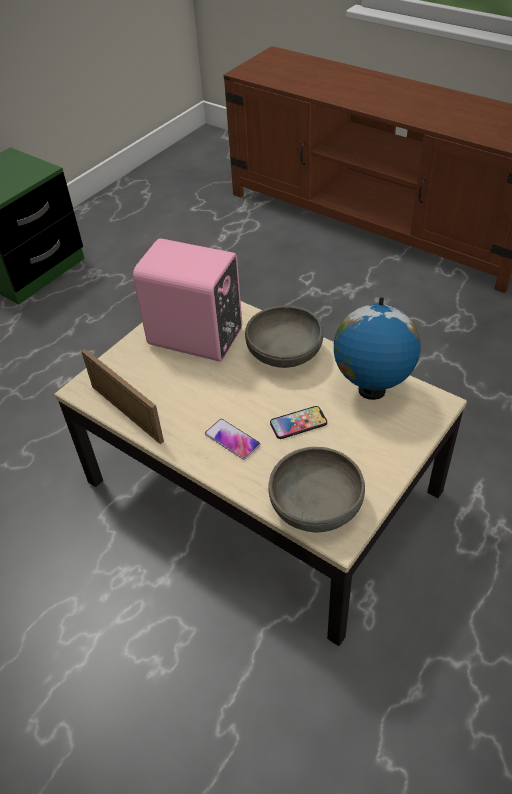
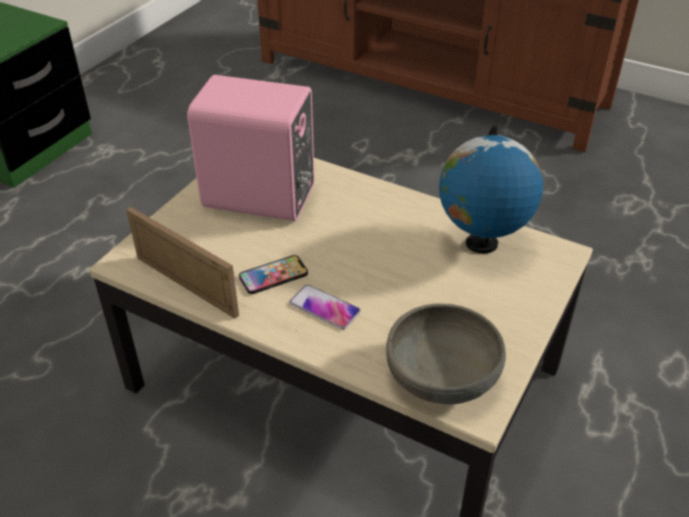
camera: 10 degrees left, 5 degrees down
(284, 353) = (370, 209): grey bowl -> none
(298, 423) = (402, 284): phone -> phone (273, 275)

